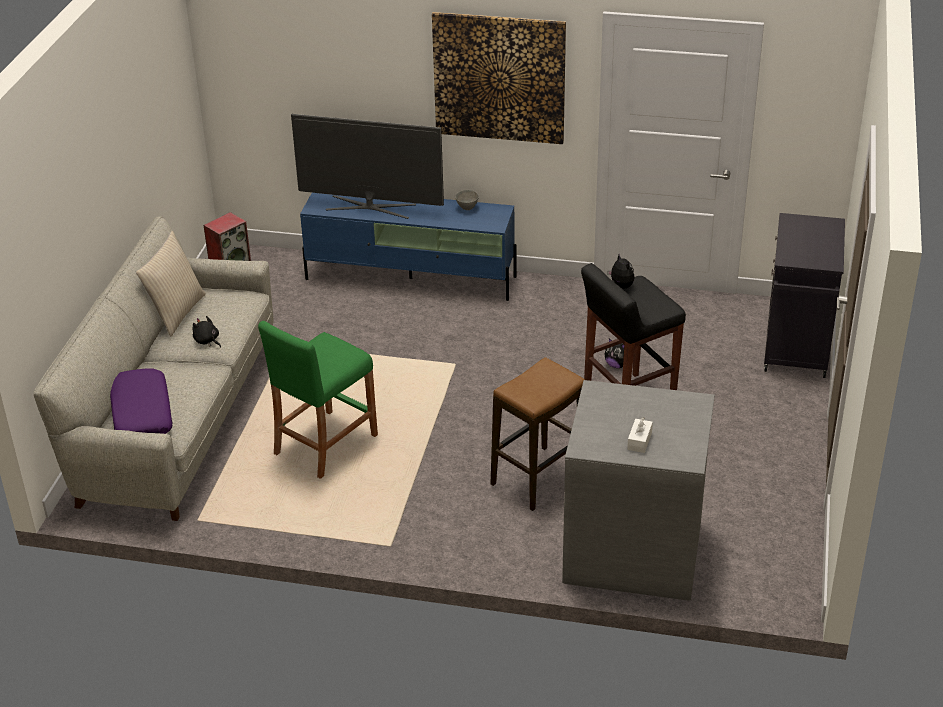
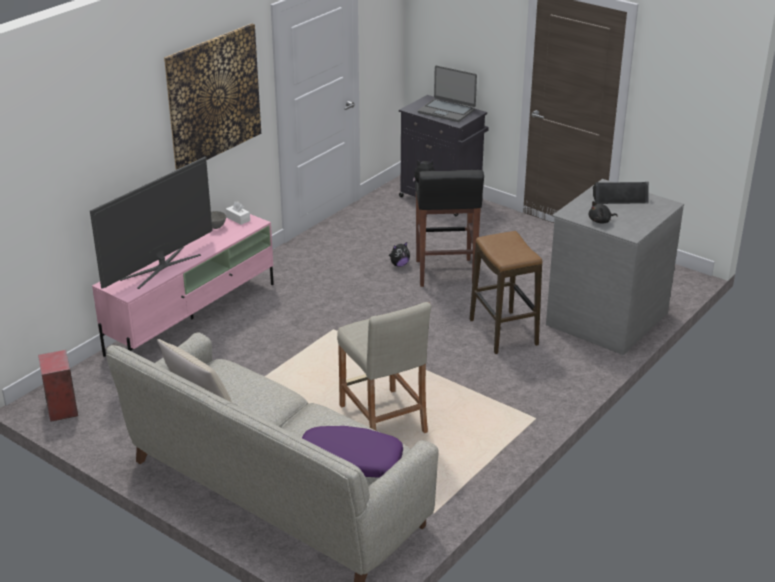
camera: 65 degrees left, 5 degrees down
(207, 341) = (269, 401): black plush toy -> black plush toy (601, 221)
(325, 444) = (383, 419): green stool -> beige stool
(412, 278) = (193, 318): blue tv stand -> pink tv stand
(639, 441) = (637, 214): white tissue box -> white tissue box (238, 219)
(671, 419) = (619, 198): none -> black speaker
(812, 244) = (446, 111): none -> laptop

